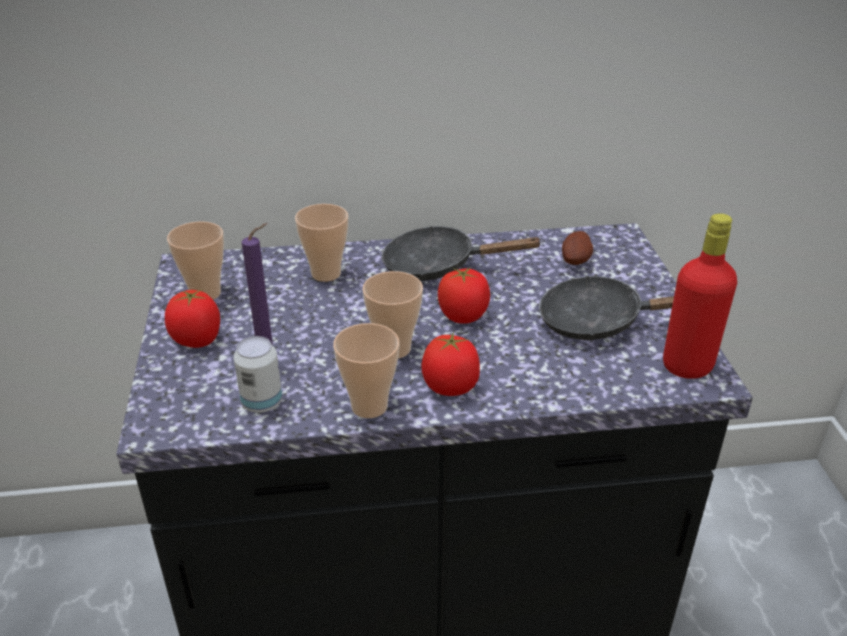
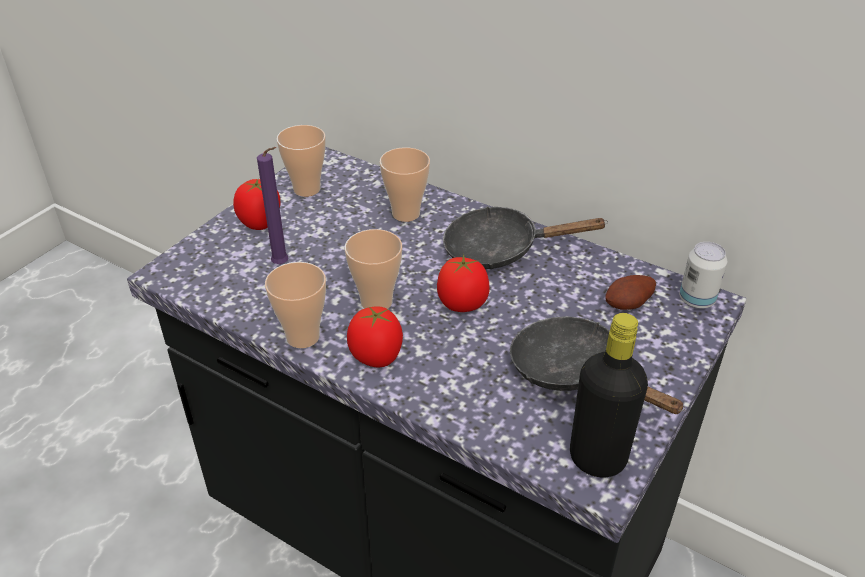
camera: 40 degrees right, 5 degrees up
(262, 403) = (241, 293): can -> can (696, 300)
(438, 266) = (500, 249): black frying pan -> black frying pan turned 45 degrees counterclockwise
(687, 366) = (597, 458): red bottle -> black bottle

